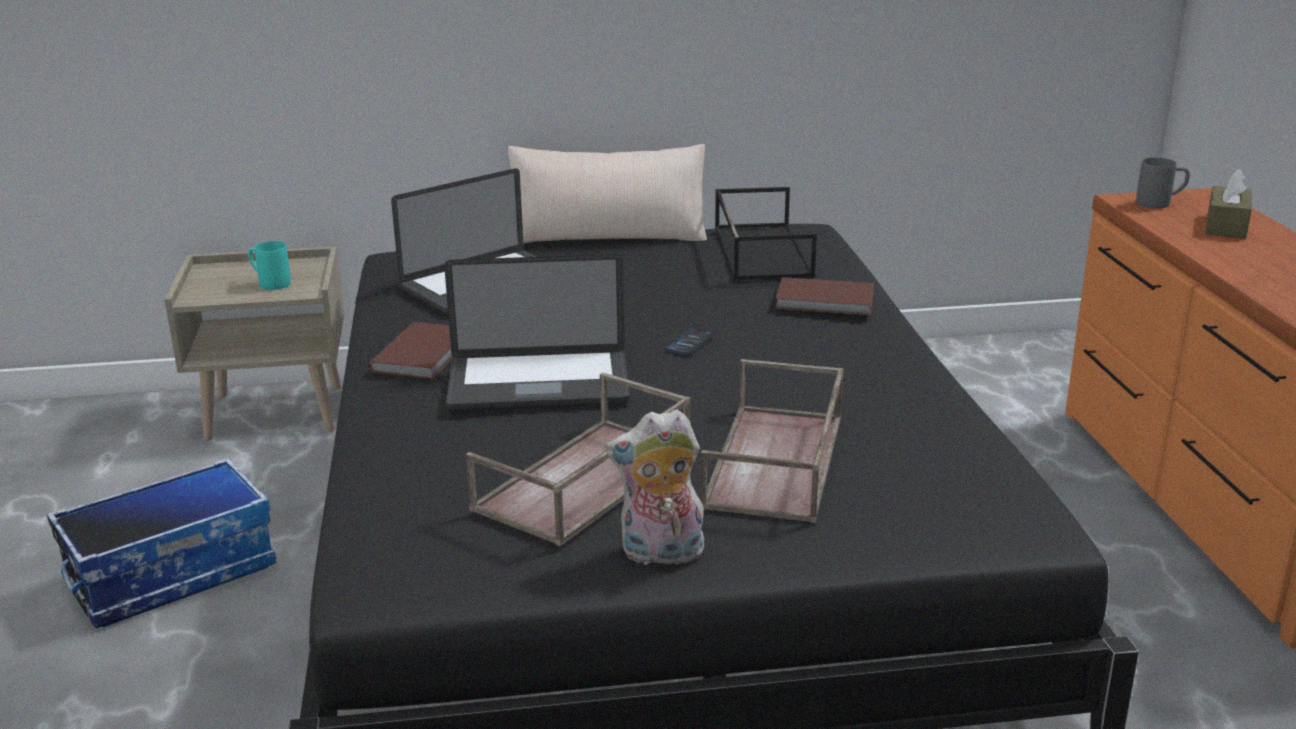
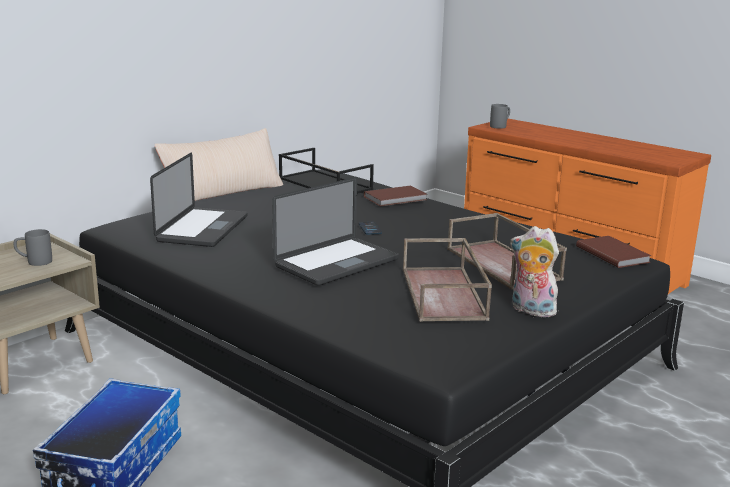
camera: 40 degrees left, 5 degrees down
(269, 283) = (34, 262): turquoise mug -> grey mug
(425, 354) = (240, 267): brown book -> brown book (613, 254)
(660, 555) = (530, 310): plush toy -> plush toy turned 75 degrees clockwise
(1226, 226) = (540, 130): brown tissue box -> none

